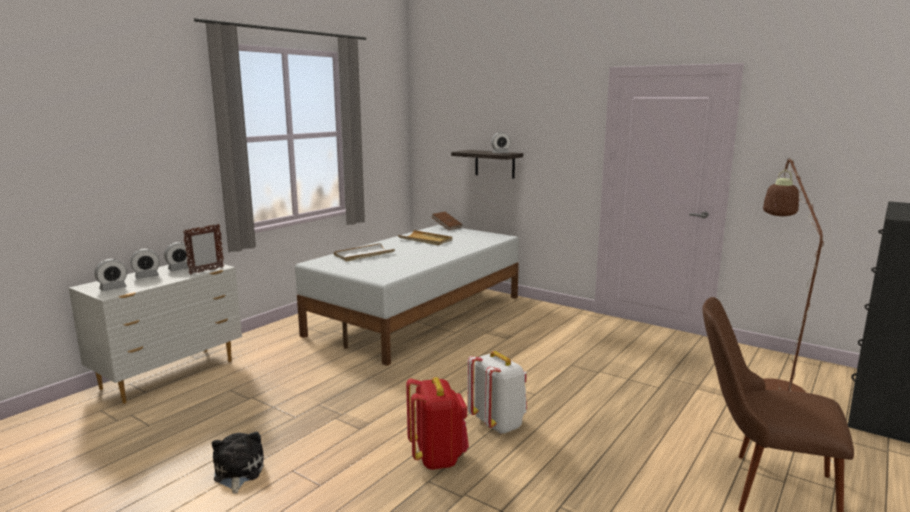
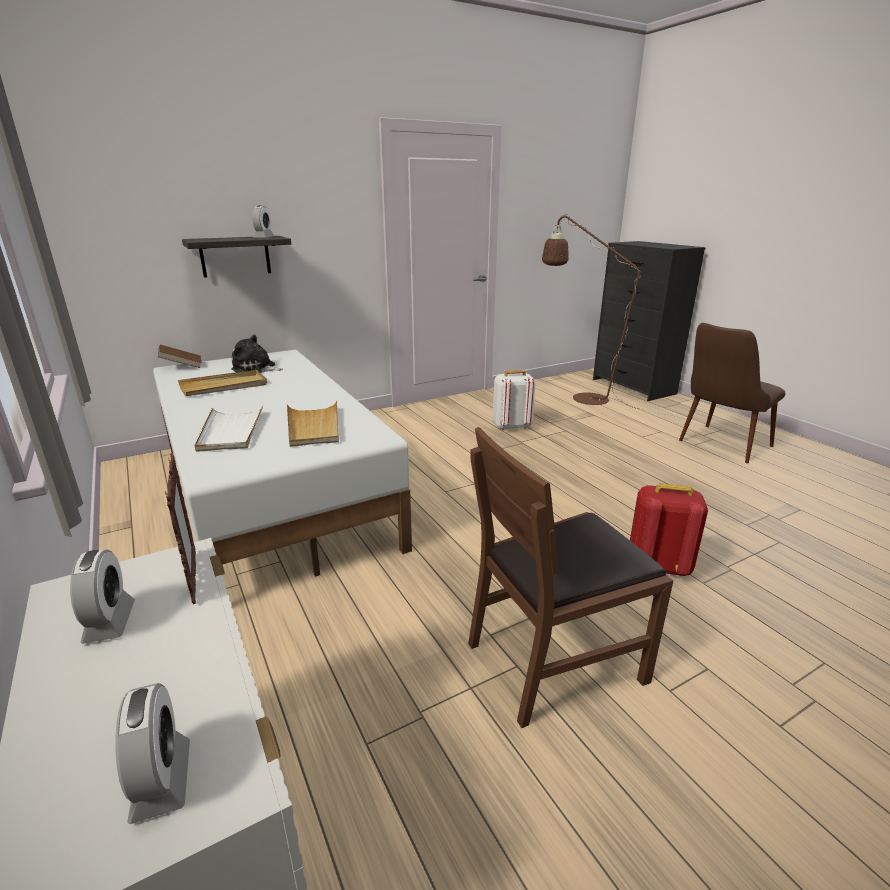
camera: 65 degrees left, 10 degrees up
(147, 276) = (108, 692): alarm clock -> none
(237, 472) = (668, 757): plush toy -> plush toy (256, 368)
(305, 427) = (554, 659): none -> brown chair
(385, 265) = (313, 427): none -> beige tray
(498, 424) = (599, 515): white backpack -> white backpack (511, 426)

